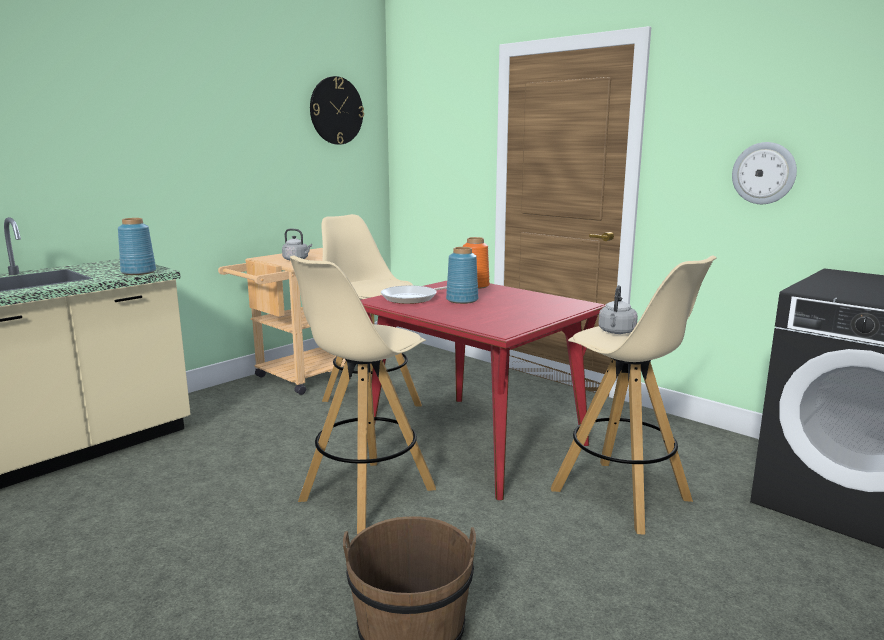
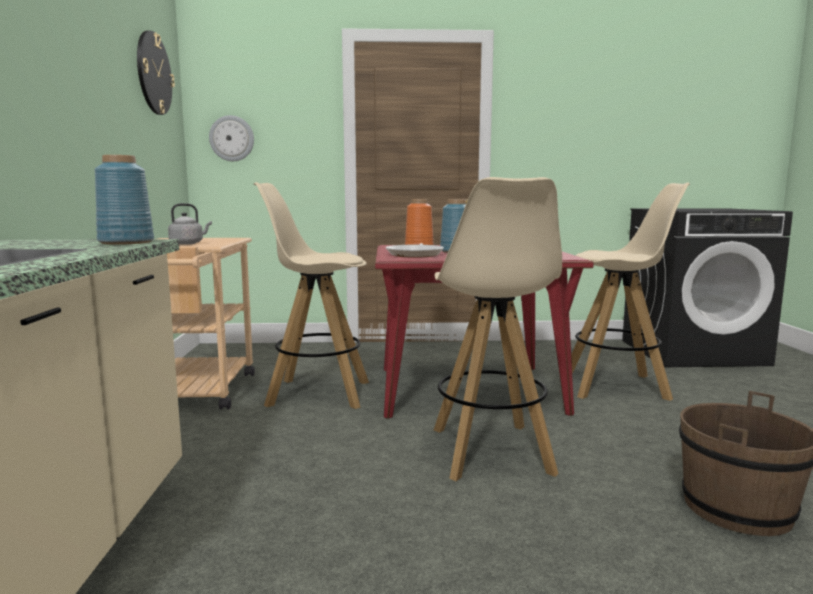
camera: 45 degrees left, 5 degrees down
(616, 332) = (608, 252): grey kettle -> none
(764, 173) = (586, 145): wall clock -> wall clock (232, 138)

